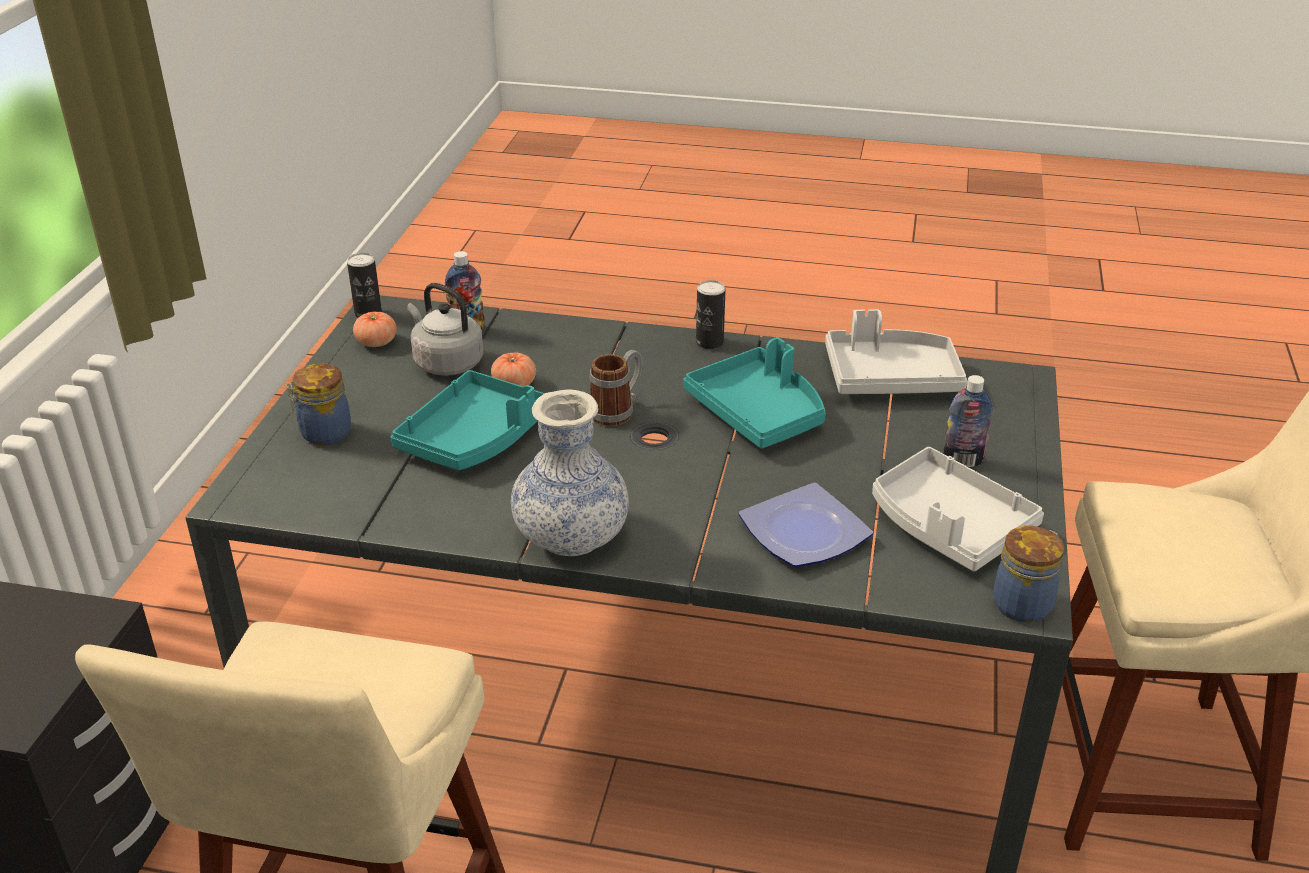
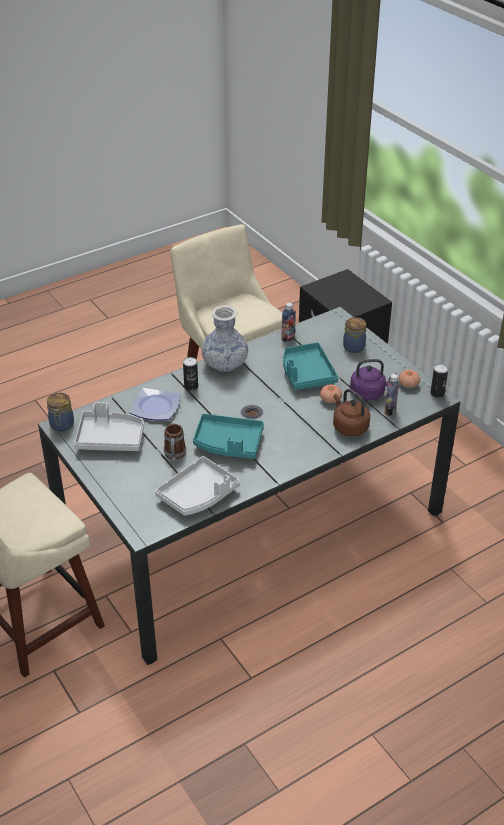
camera: 135 degrees right, 5 degrees up
(446, 362) = (369, 393): grey kettle -> purple kettle
(556, 342) = (349, 427): none -> brown kettle
(617, 410) = (279, 413): mug -> mug (174, 455)
(709, 342) = (293, 466): can -> can (191, 386)
(963, 461) = (129, 470): bottle -> bottle (288, 338)

